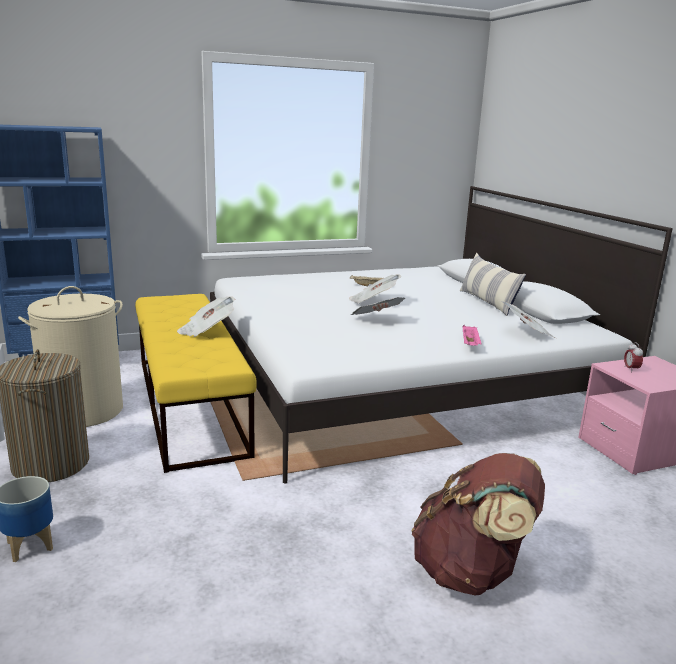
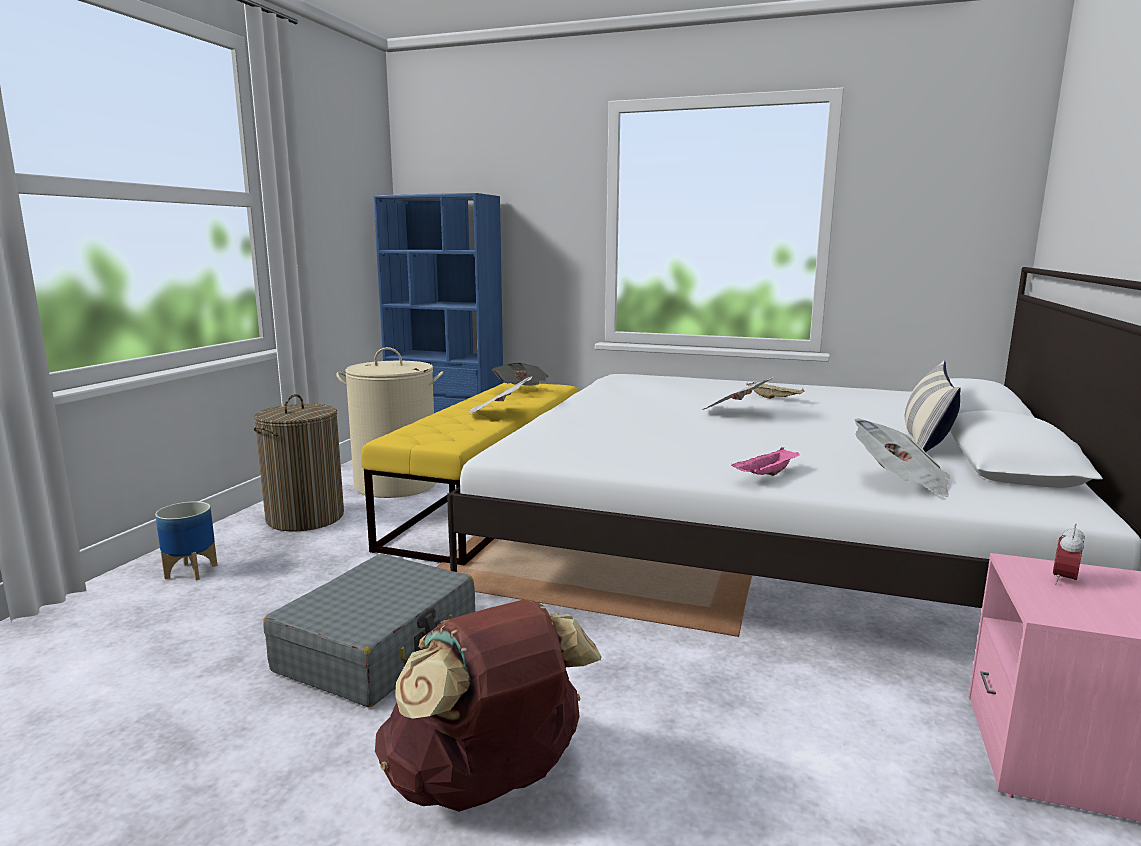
camera: 40 degrees right, 5 degrees down
(294, 533) = (379, 648): none -> grey suitcase
(376, 320) = (693, 430): newspaper -> newspaper (521, 390)

